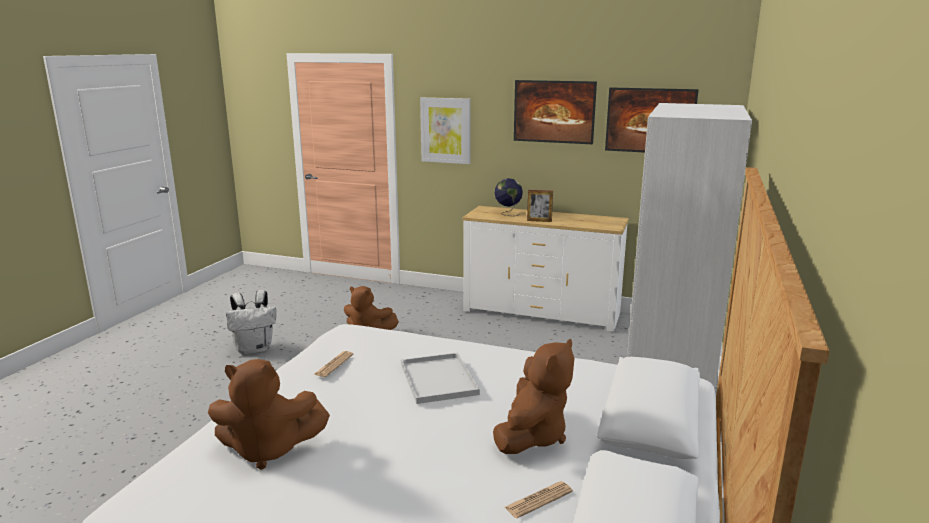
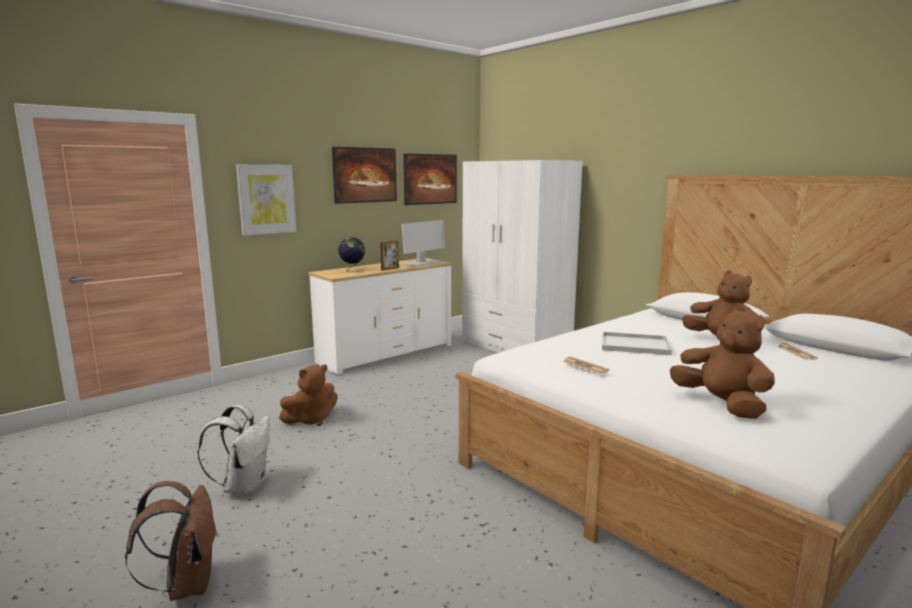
camera: 60 degrees left, 5 degrees down
(145, 375) = (186, 584): none -> brown backpack
(268, 449) = (721, 405): brown plush toy -> brown plush toy turned 60 degrees counterclockwise
(591, 223) = (422, 263): none -> monitor

